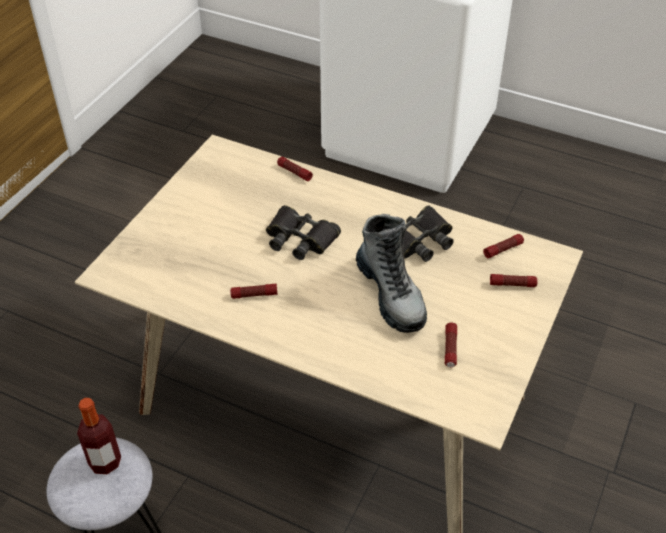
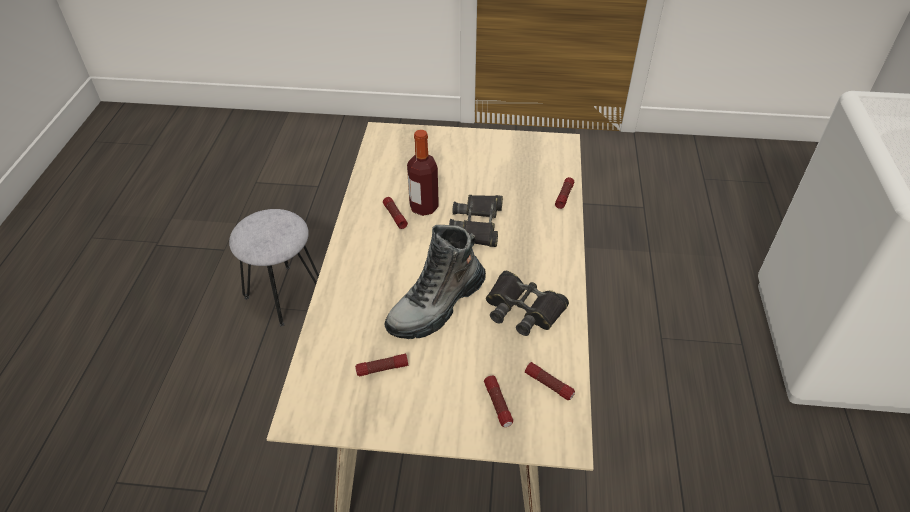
camera: 70 degrees right, 0 degrees up
(105, 462) = (279, 229): bottle -> bottle (424, 207)

